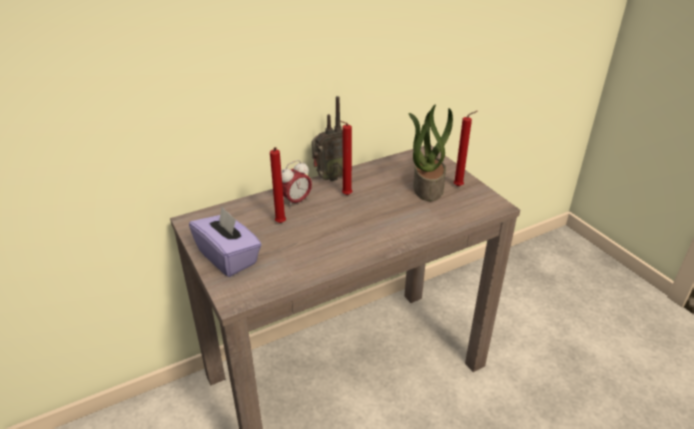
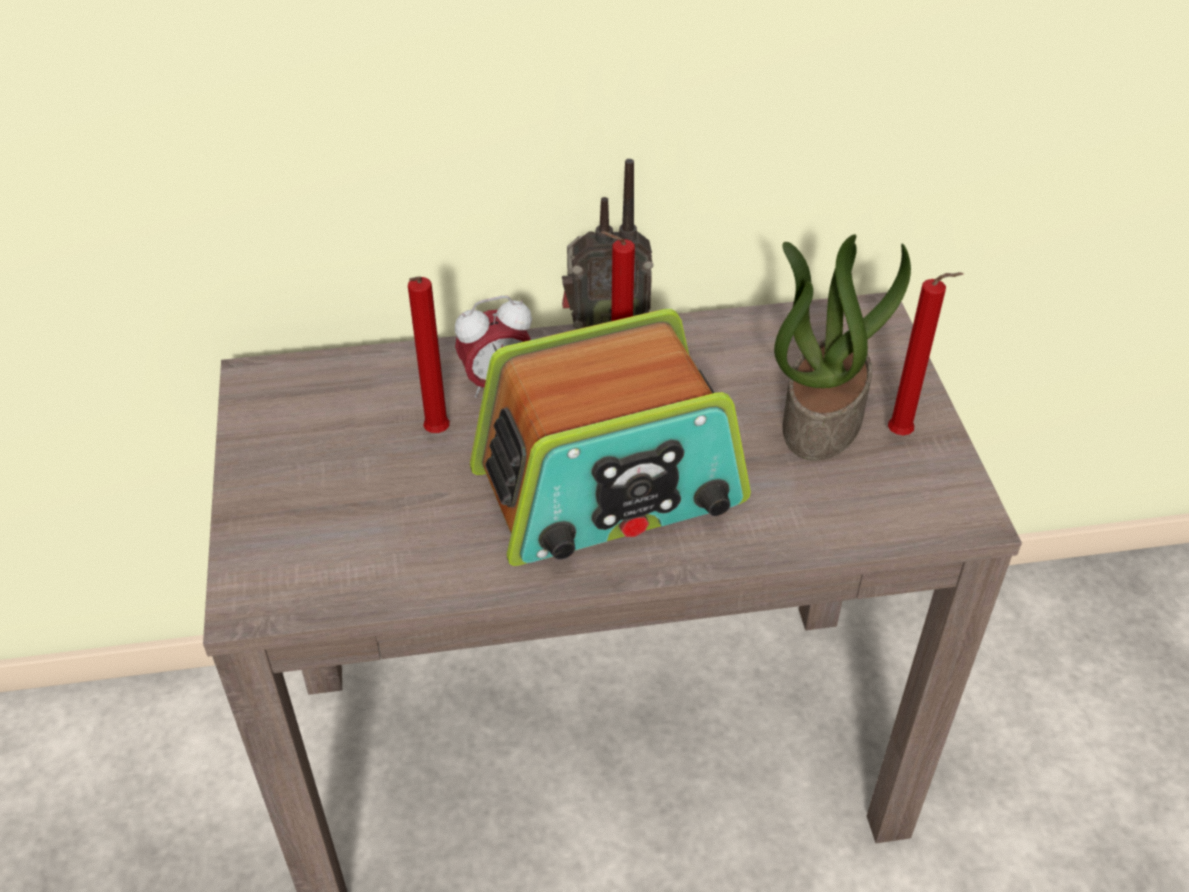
camera: 20 degrees right, 10 degrees up
(228, 257) = (288, 493): purple tissue box -> none
(362, 226) = (610, 489): none -> radio

